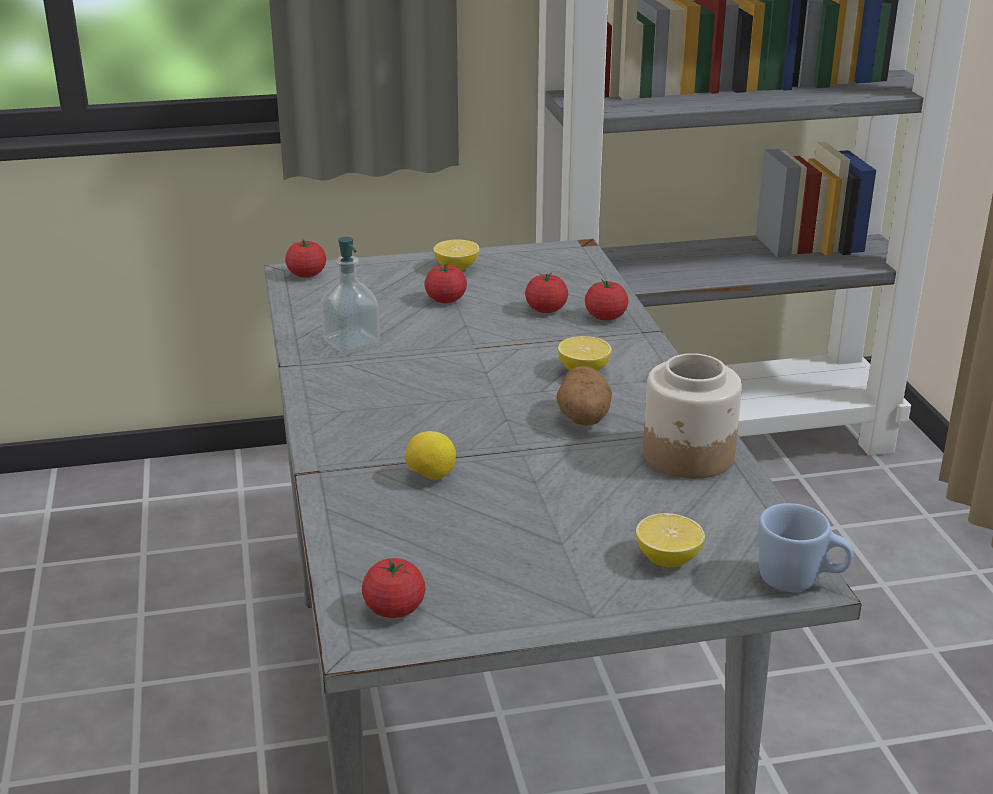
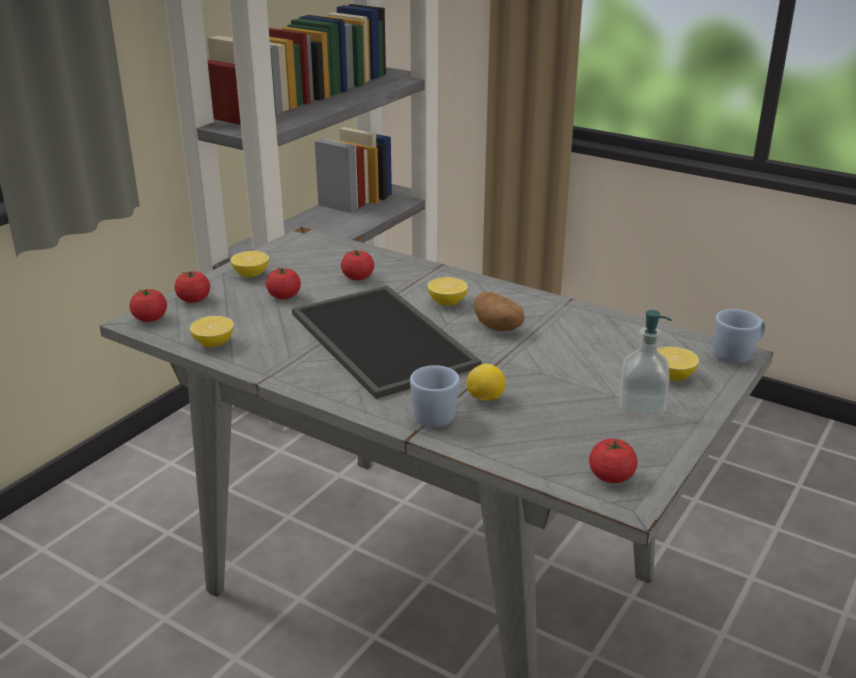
camera: 45 degrees left, 0 degrees up
(312, 317) = (214, 344): none -> lemon
(351, 344) = (278, 348): soap dispenser -> soap dispenser (641, 406)
(361, 466) = (436, 414): none -> blue mug
(454, 379) = (385, 339): none -> tray
(605, 317) = (399, 268): tomato -> tomato (194, 300)
(689, 456) = (583, 322): jar -> none

